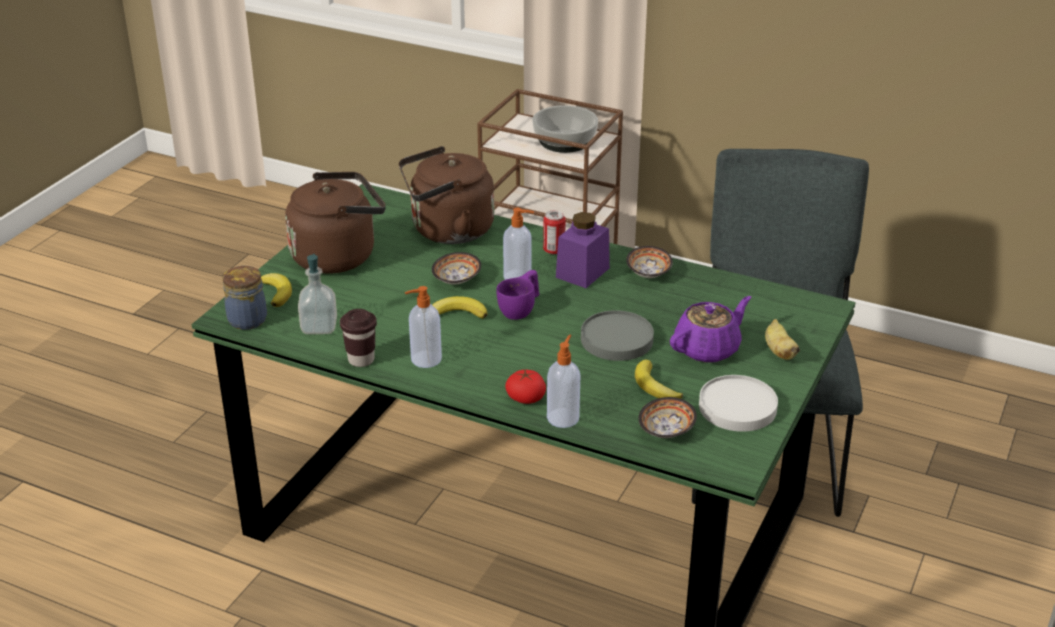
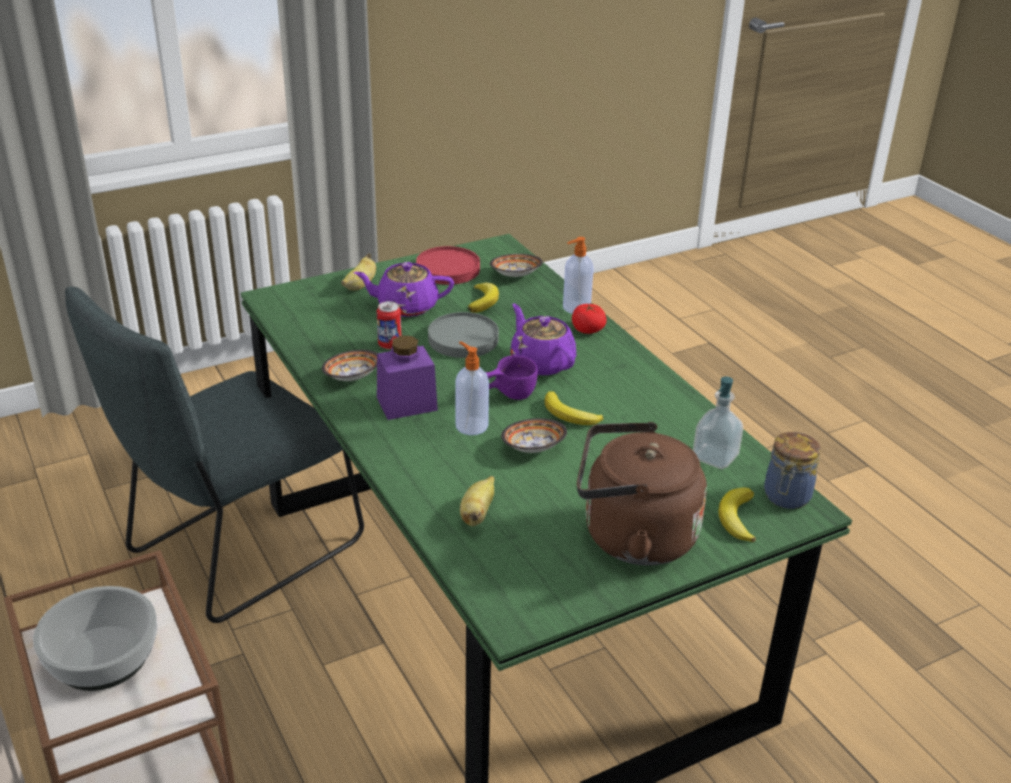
camera: 145 degrees left, 0 degrees up
(361, 360) = (697, 409): brown cup -> none
(425, 359) = (639, 387): soap dispenser -> none
(447, 231) = (477, 514): brown kettle -> banana
(528, 347) = (541, 362): none -> purple teapot
(554, 250) = (399, 438): can -> can (389, 345)
(737, 407) = (448, 269): white plate -> red plate

